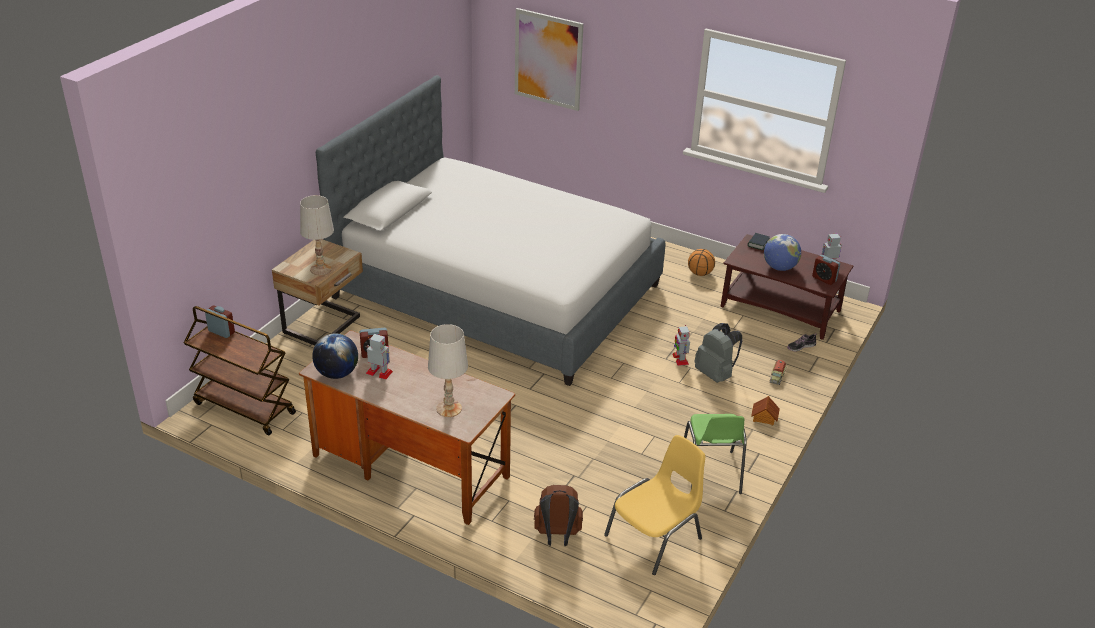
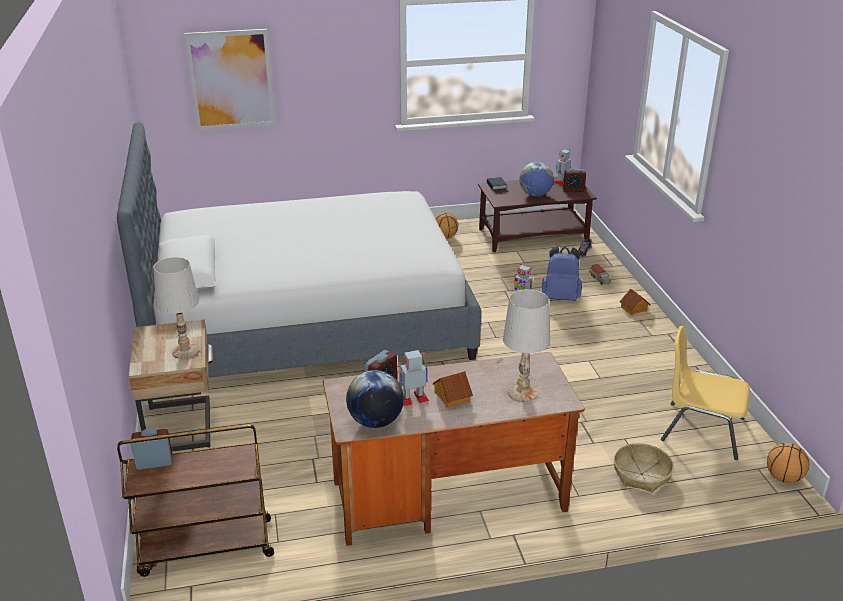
camera: 40 degrees left, 5 degrees down
(403, 385) = (451, 397): none -> toy house
(557, 536) = (641, 474): brown backpack -> basket
(655, 537) = (701, 429): yellow chair -> yellow chair turned 75 degrees counterclockwise
(659, 610) = (784, 478): none -> basketball
(710, 473) = (662, 364): green chair -> none
(715, 374) = (560, 297): grey backpack -> blue backpack

